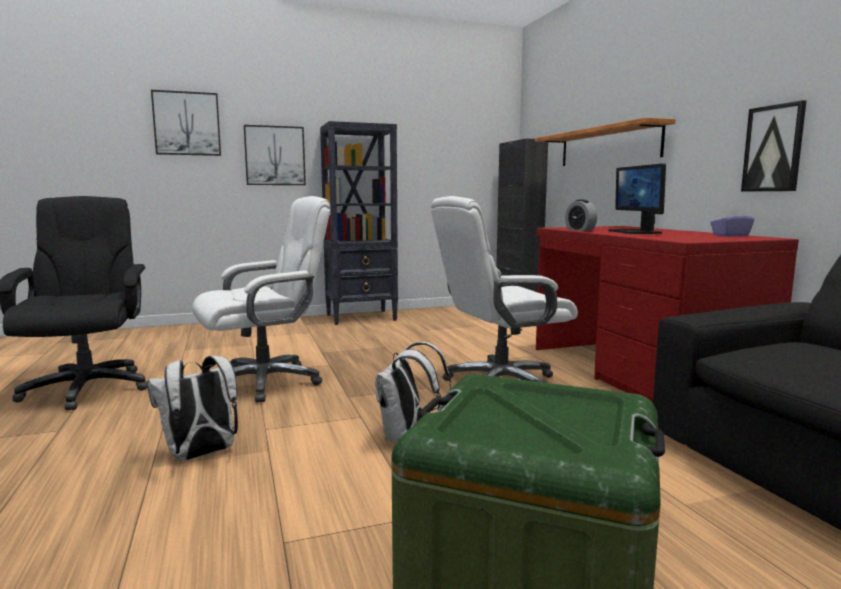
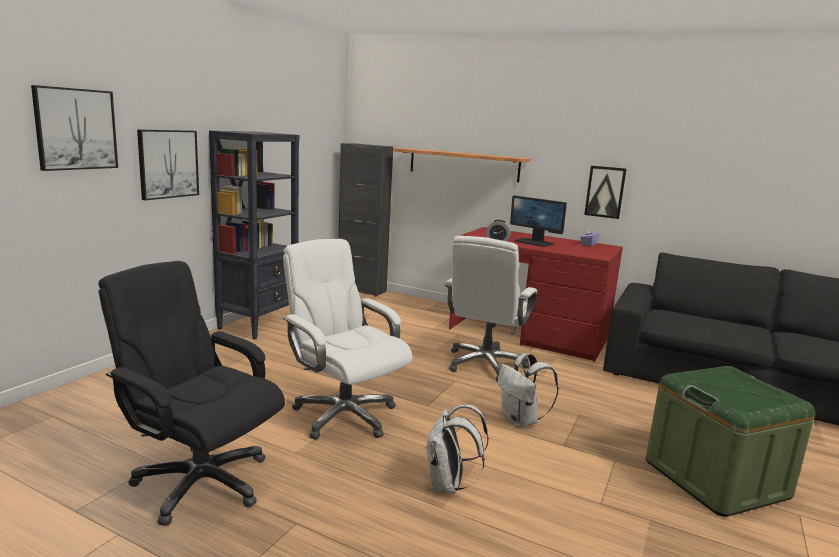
camera: 45 degrees left, 5 degrees up
(265, 382) = (343, 415): white office chair -> white office chair turned 60 degrees counterclockwise

